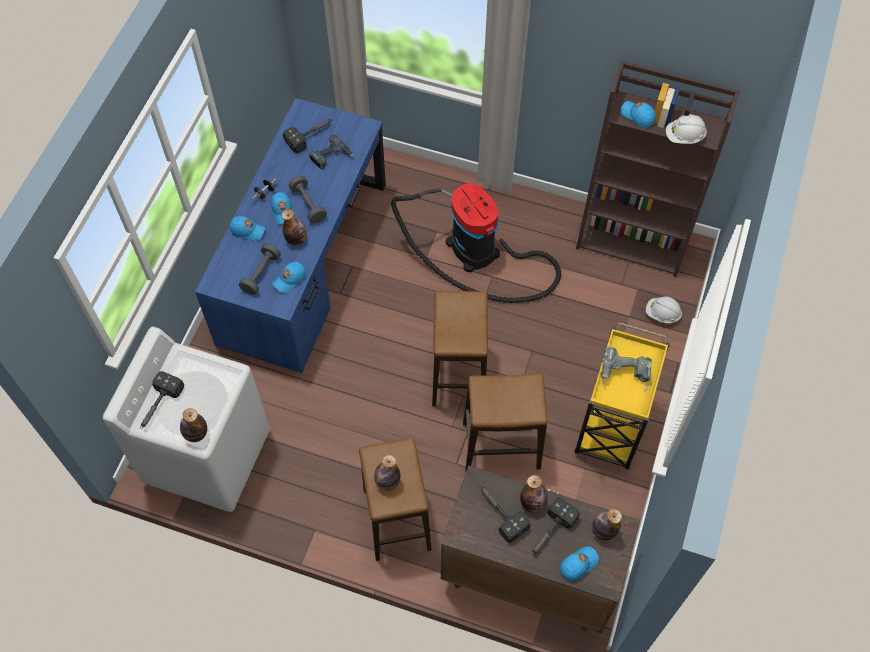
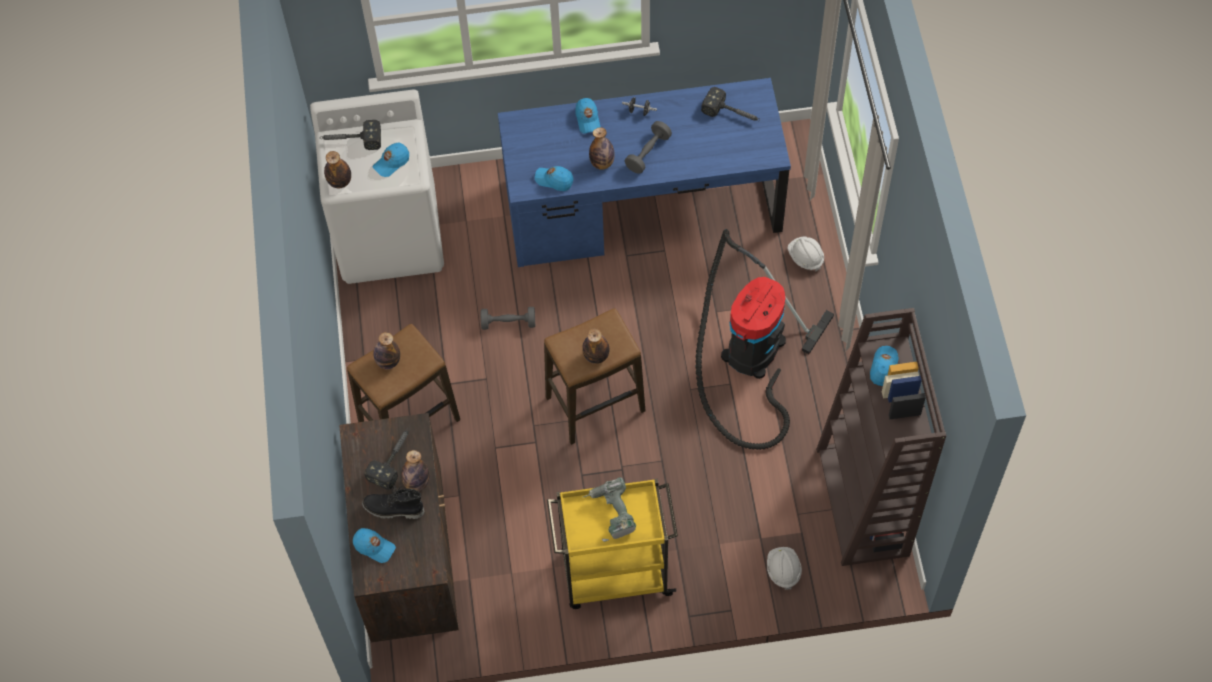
camera: 65 degrees right, 0 degrees up
(261, 274) = (546, 154): grey dumbbell -> grey dumbbell (508, 323)
(283, 211) = (627, 136): blue cap -> blue cap (391, 163)
(331, 157) = (717, 144): power drill -> none
(501, 446) = (535, 479): stool -> none
(549, 533) = (393, 510): hammer -> black boot
(603, 530) = (419, 555): bottle -> bottle (596, 356)
(684, 137) = (883, 423): white hard hat -> white hard hat (805, 257)

